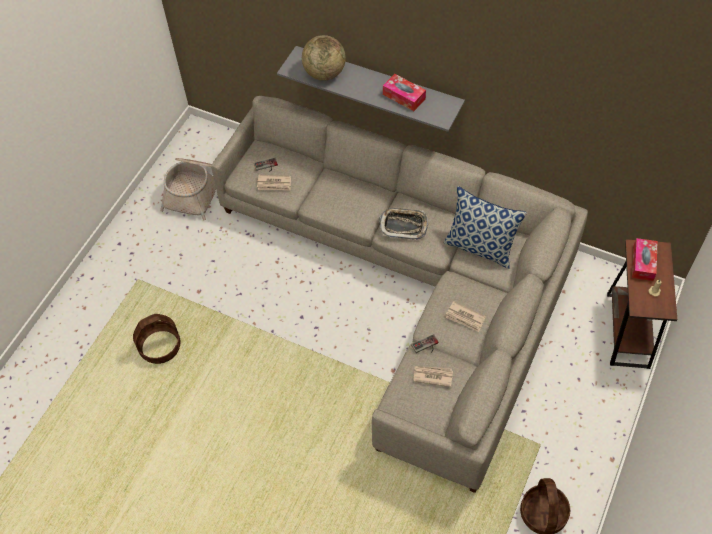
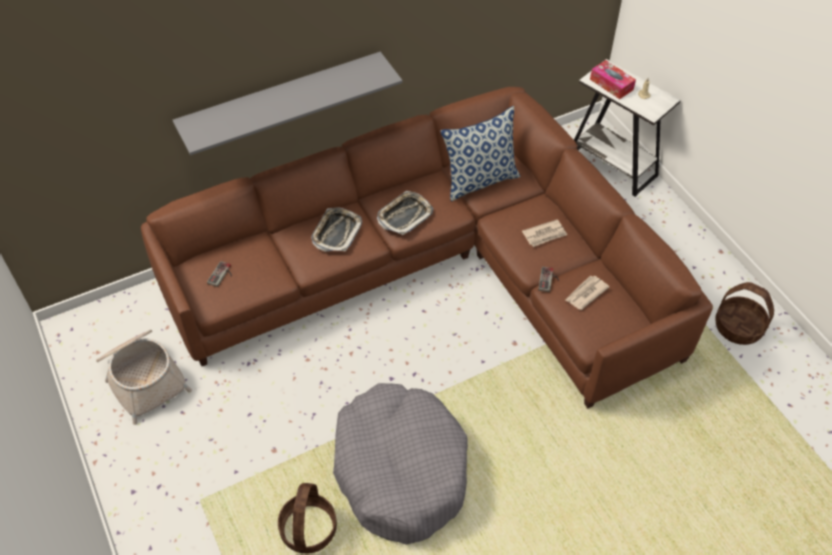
camera: 55 degrees left, 5 degrees down
(238, 368) = (400, 469): none -> grey dog bed
(274, 184) = (251, 282): newspaper -> none
(324, 73) = (235, 119): globe -> none
(354, 199) = (336, 232): none -> tray
(404, 97) = (331, 85): tissue box -> none
(413, 283) = (436, 270): grey sofa -> brown sofa
(628, 330) = (612, 165): brown side table -> white side table

